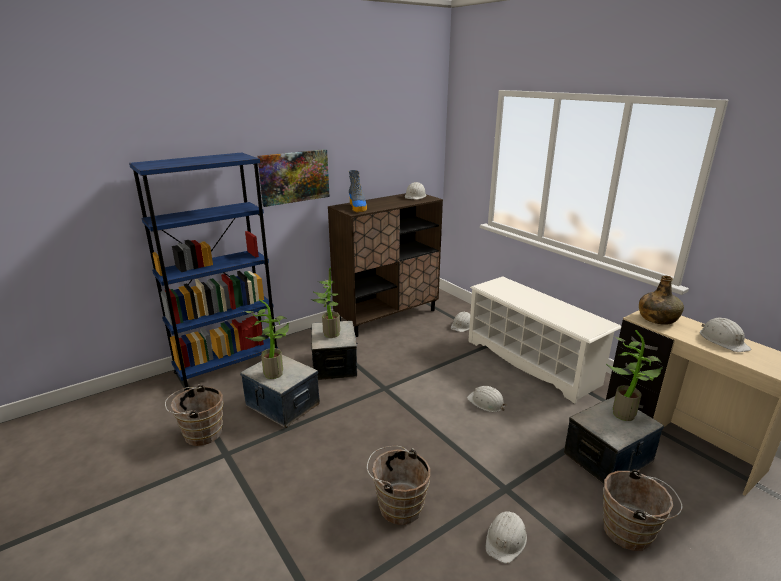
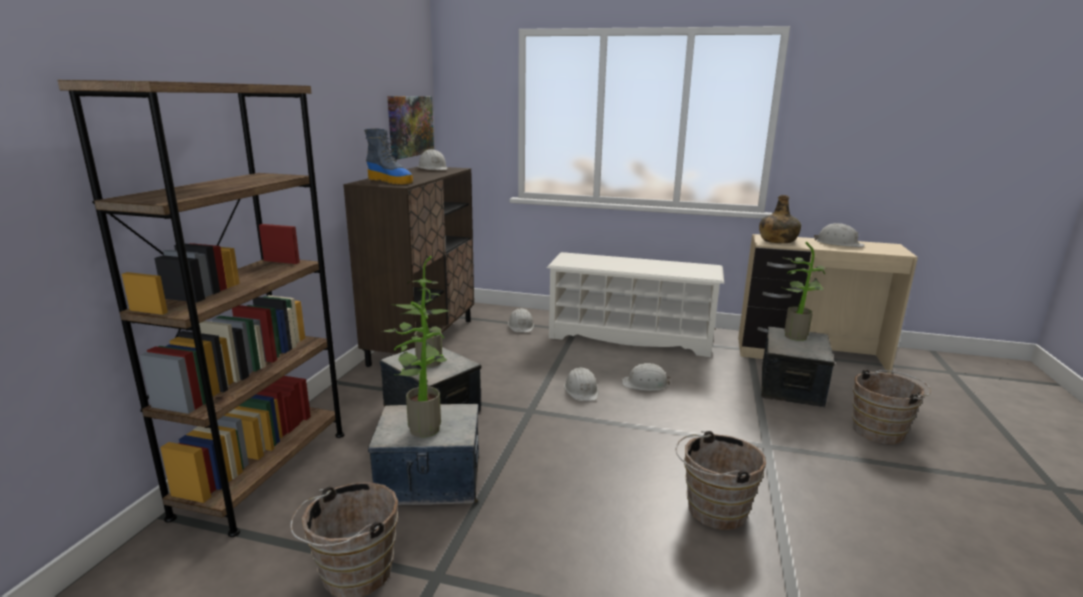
camera: 40 degrees left, 5 degrees down
(227, 366) = (264, 472): blue bookcase -> brown bookcase
(294, 177) = (301, 135): picture -> picture (410, 126)
(506, 539) = (828, 484): white hard hat -> white hard hat (581, 390)

